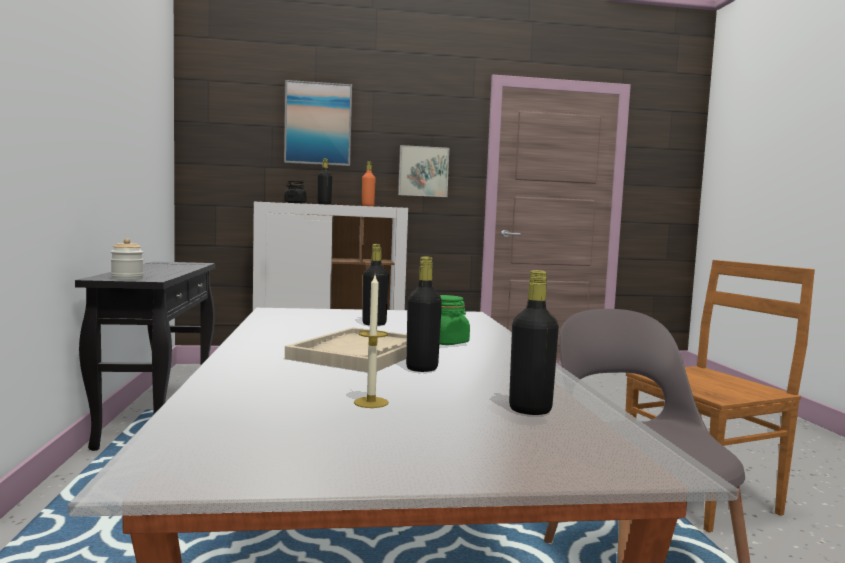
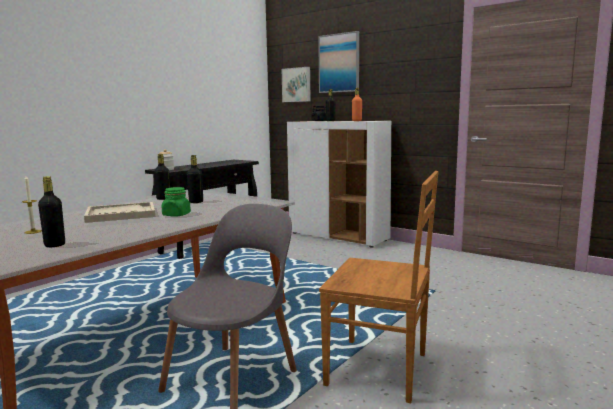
camera: 45 degrees right, 5 degrees up
(422, 368) = (107, 224): black bottle -> black bottle (163, 199)
(423, 171) = (408, 90): picture -> picture (297, 85)

